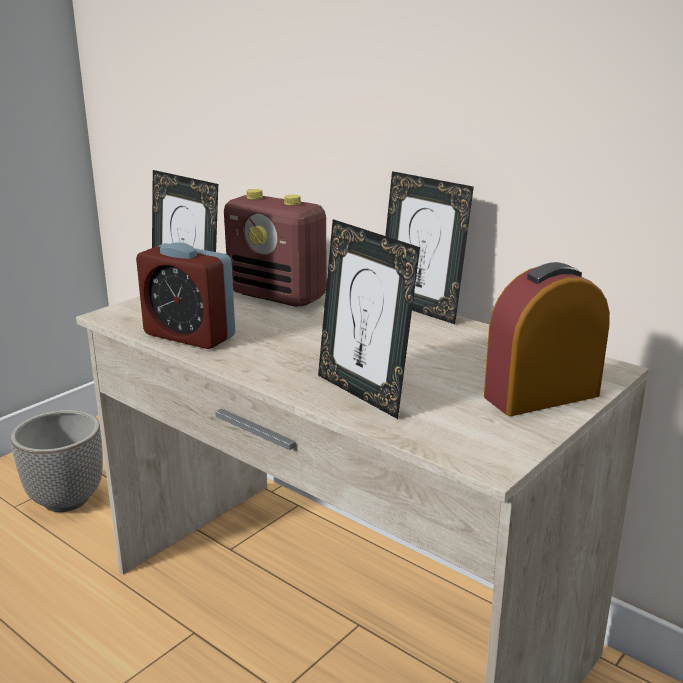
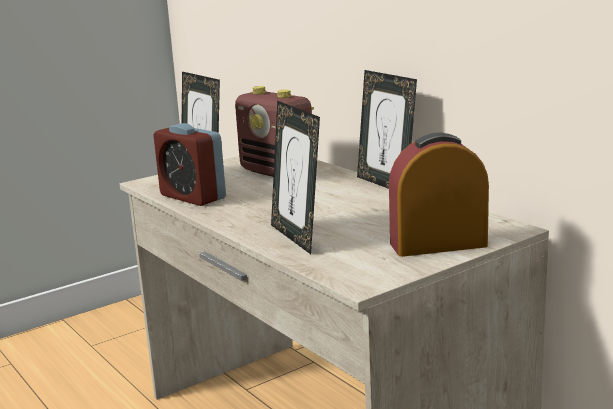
camera: 15 degrees right, 5 degrees down
(67, 499) = (132, 343): planter -> none

